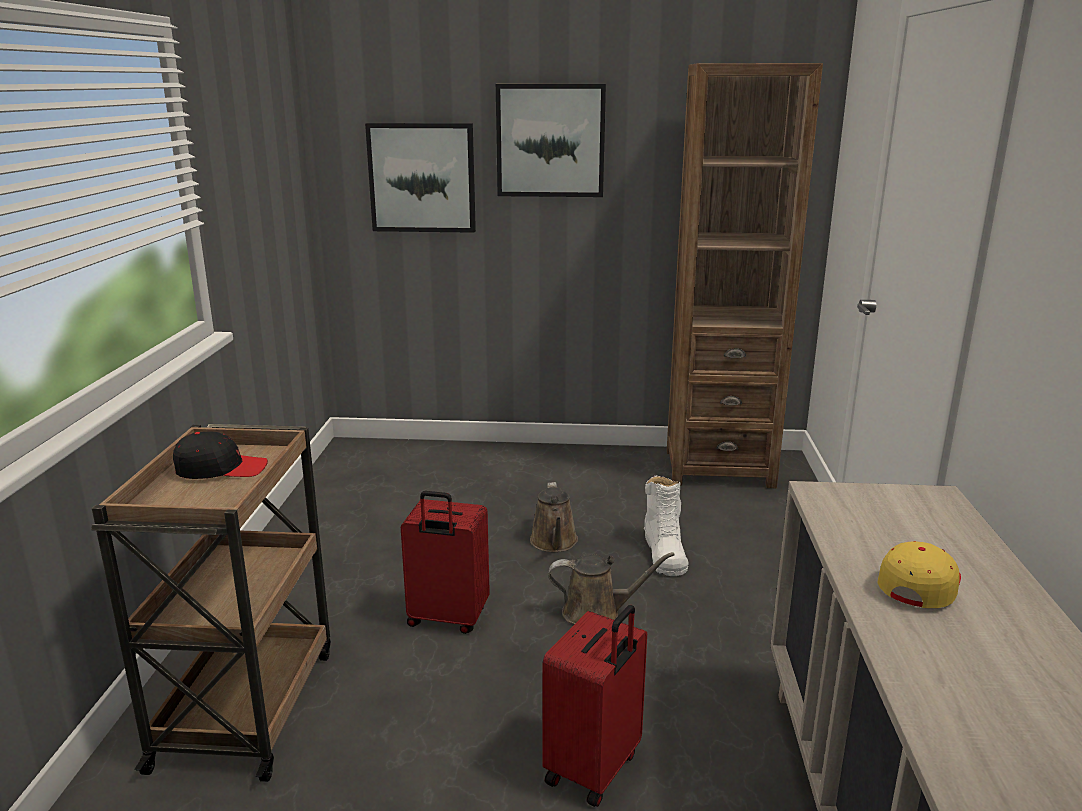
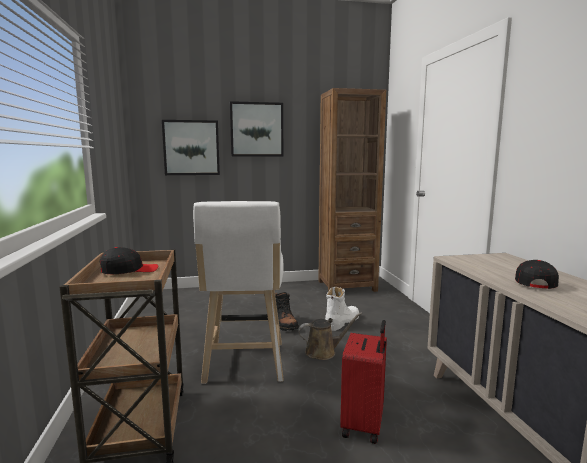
camera: 15 degrees left, 10 degrees down
(447, 619) = (244, 365): red suitcase -> white stool
(554, 543) = (284, 324): brown watering can -> black boot
(664, 553) = (342, 322): white boot -> white boot turned 120 degrees counterclockwise
(919, 584) = (534, 282): yellow cap -> black cap

